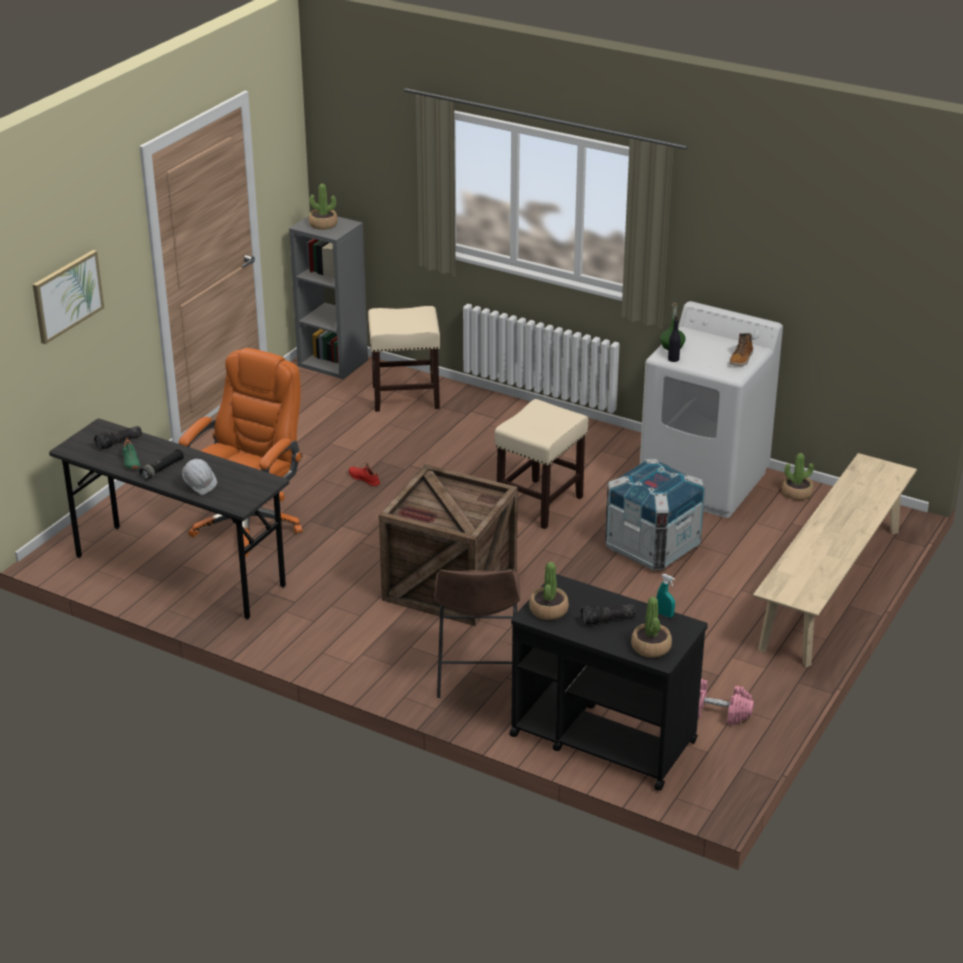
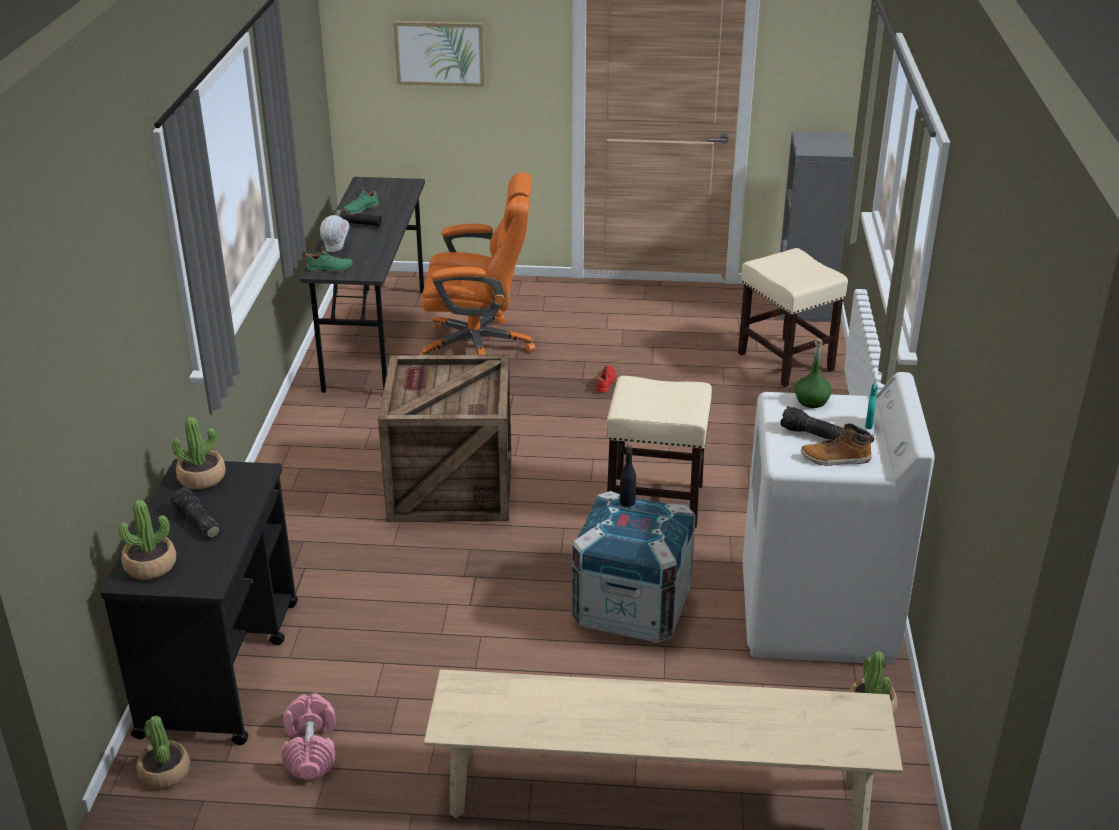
camera: 65 degrees right, 0 degrees up
(119, 443) = (388, 197): flashlight -> flashlight (813, 435)
(241, 499) = (330, 269): none -> green shoe
(323, 225) = (820, 142): potted plant -> potted plant (164, 772)
(477, 676) = (296, 548): brown stool -> none
(664, 614) = (227, 560): turquoise spray bottle -> turquoise spray bottle (869, 424)
(673, 359) = (778, 409): black bottle -> black bottle (627, 502)

